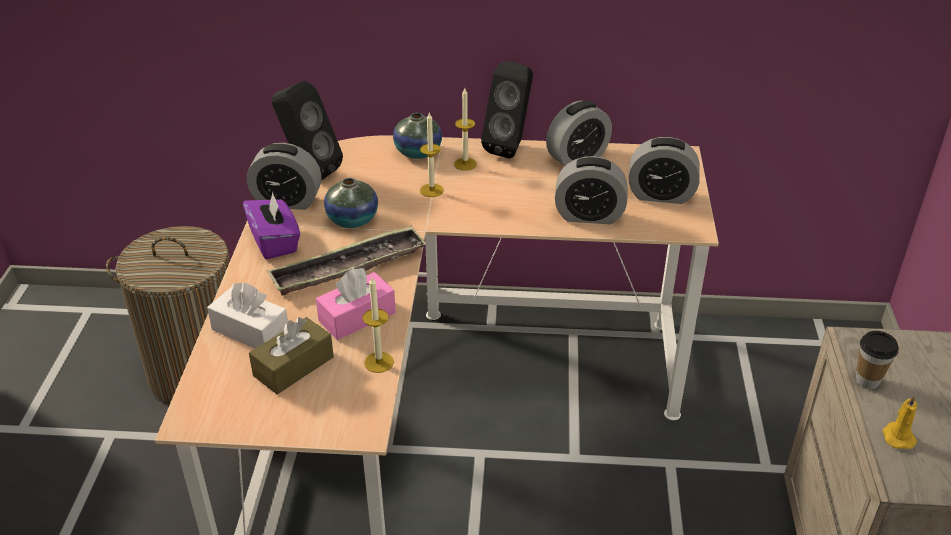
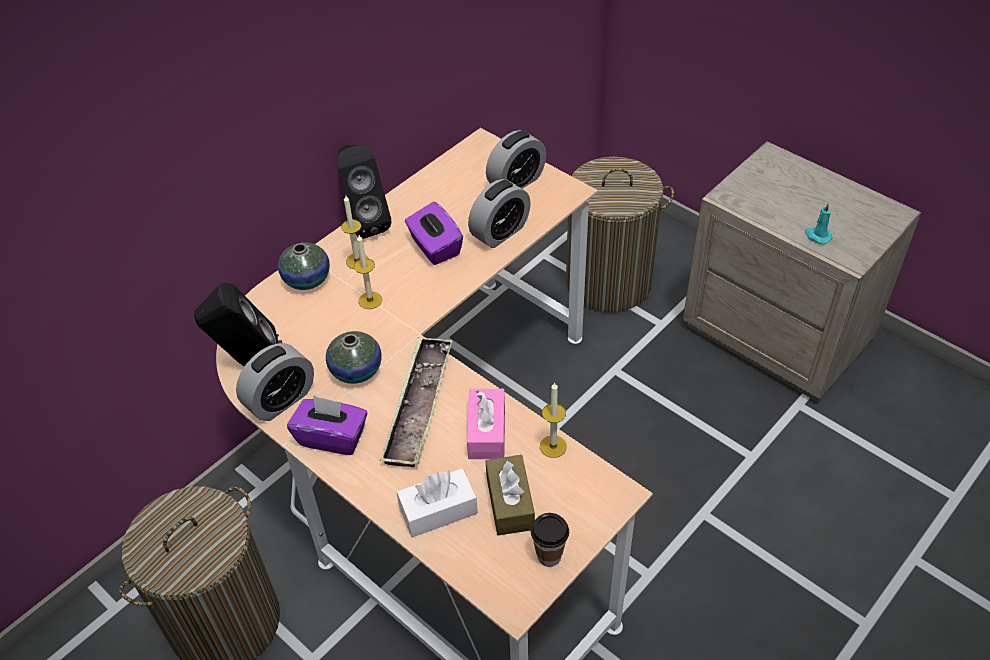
camera: 50 degrees left, 10 degrees up
(527, 192) = (434, 247): none -> purple tissue box
(577, 157) = (422, 195): alarm clock -> none
(766, 400) = (608, 282): none -> laundry basket
(867, 381) = (764, 216): cup -> cup (549, 556)
(897, 436) = (817, 236): yellow candle -> turquoise candle

